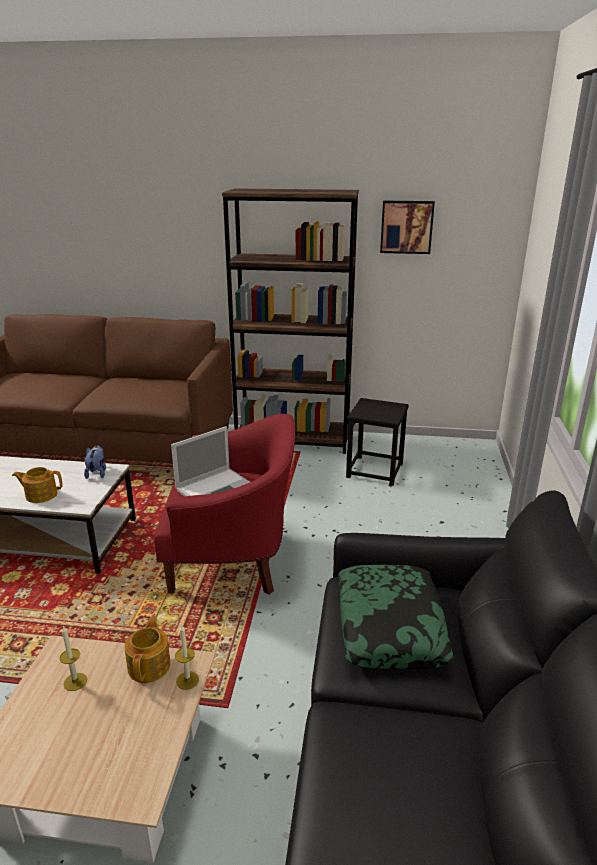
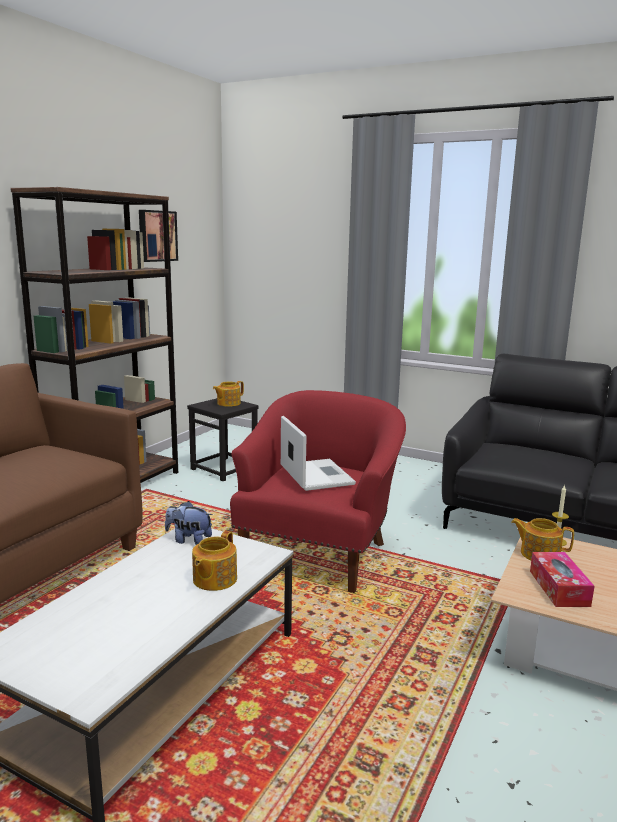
camera: 70 degrees left, 10 degrees down
(75, 681) = (559, 588): candle -> tissue box
(385, 410) = (228, 403): none -> teapot
(390, 626) = (528, 458): pillow -> none

